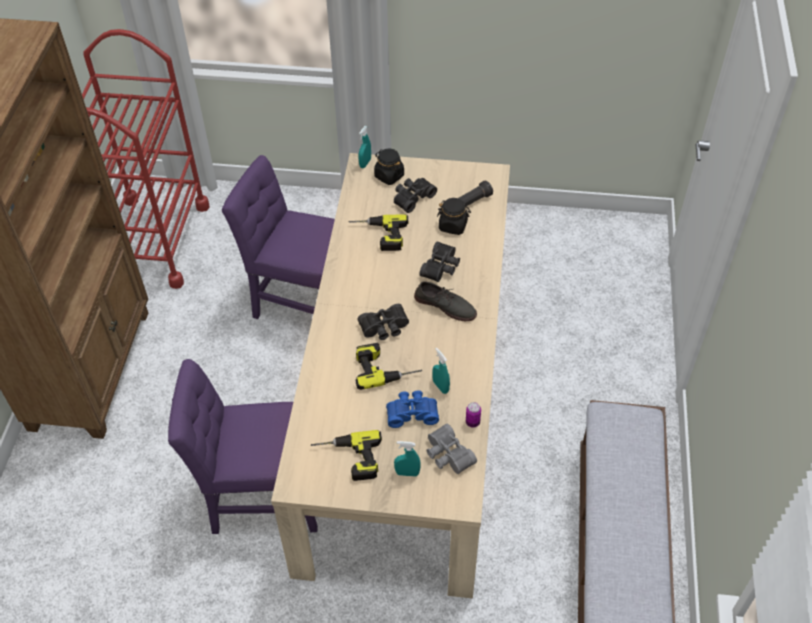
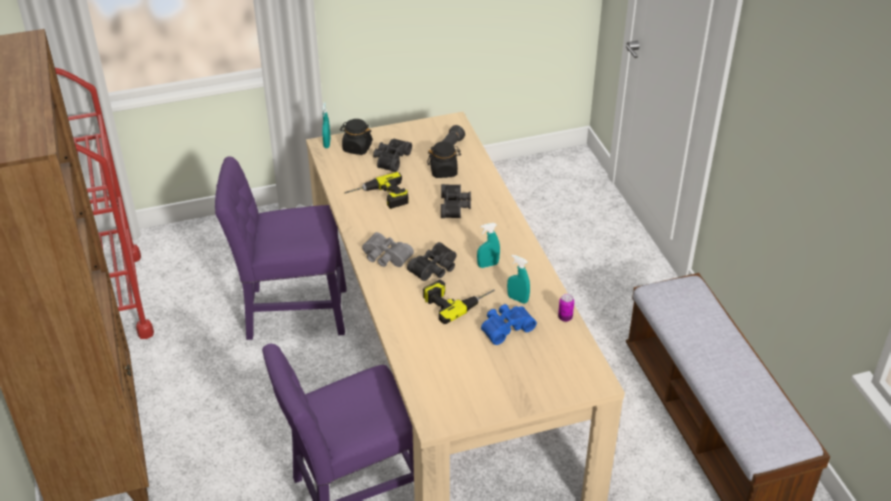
camera: 25 degrees left, 10 degrees down
(348, 459) = (471, 384): power drill -> none
(407, 473) = (533, 376): turquoise spray bottle -> turquoise spray bottle (488, 265)
(445, 305) = (479, 235): grey shoe -> none
(447, 455) = (560, 350): grey binoculars -> grey binoculars (385, 258)

